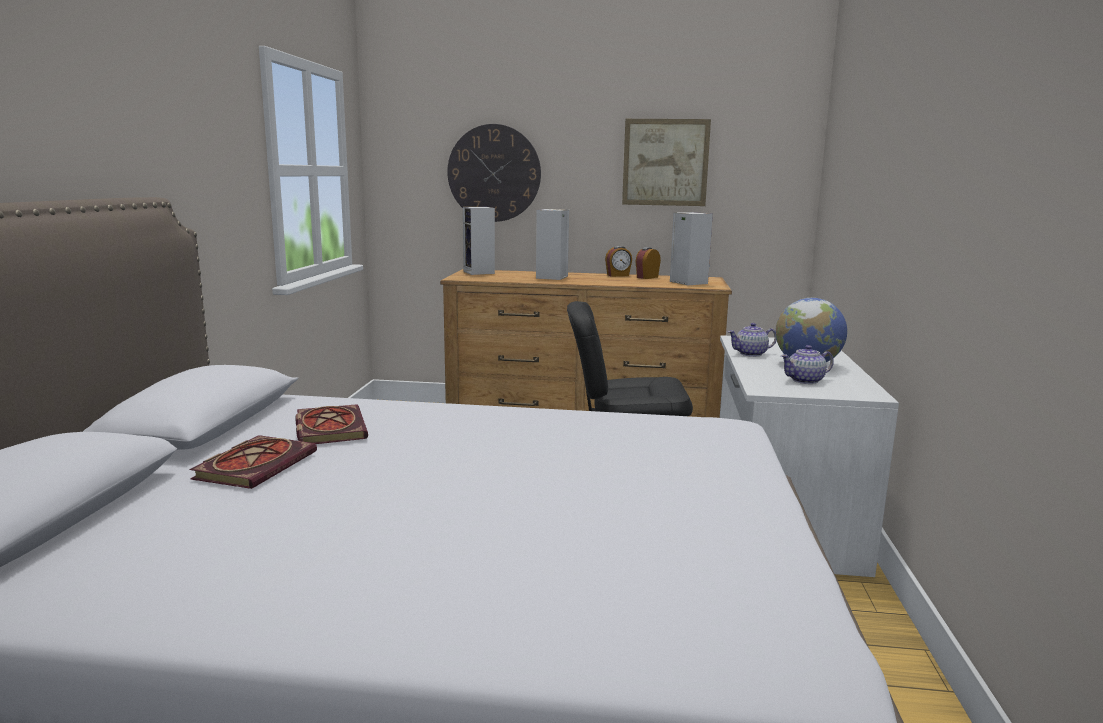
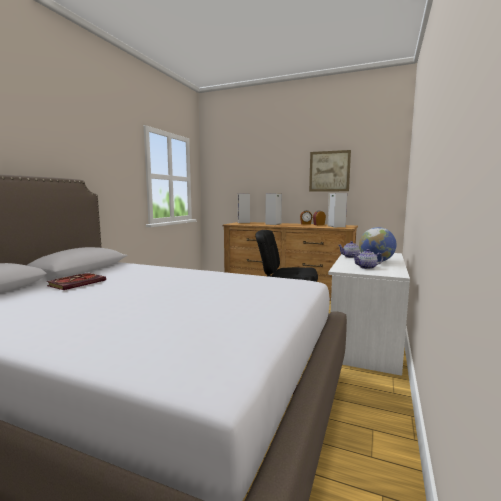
camera: 15 degrees right, 5 degrees down
(328, 428) = (123, 273): book -> none
(494, 173) = (253, 179): wall clock -> none

